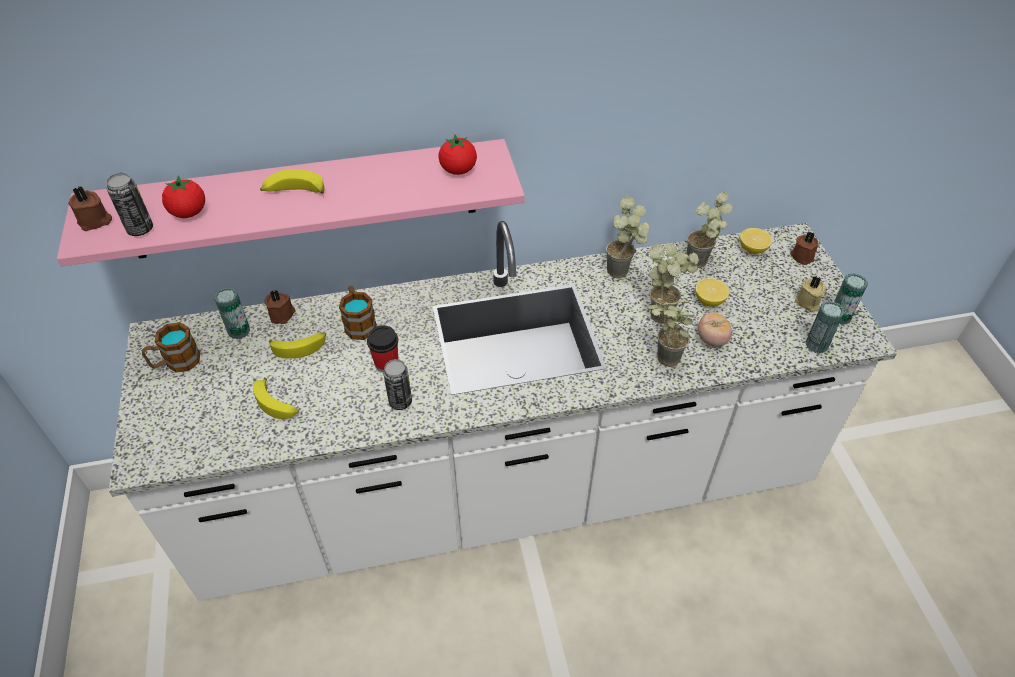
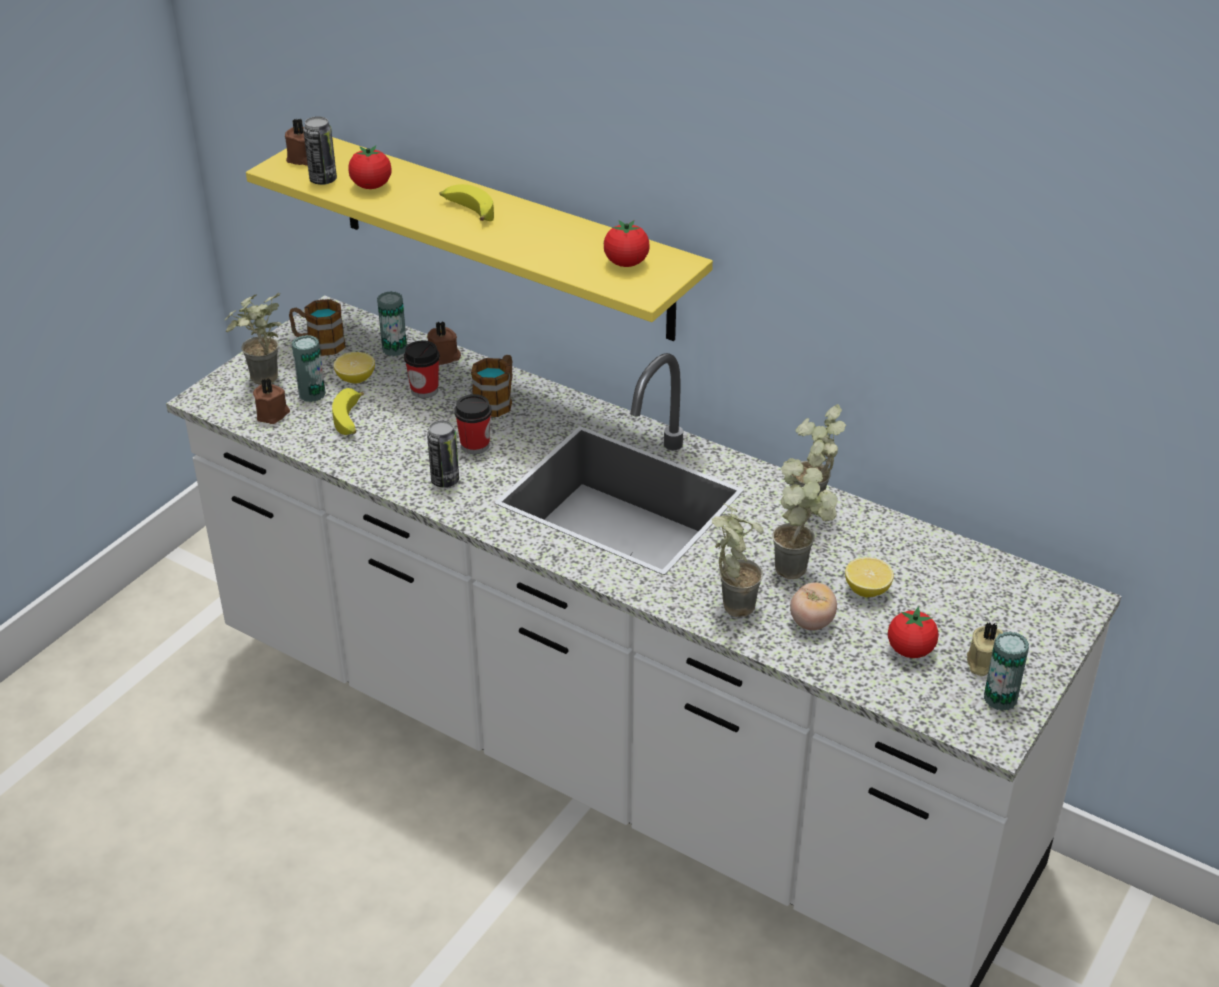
camera: 45 degrees right, 10 degrees down
(300, 347) = (424, 390): banana -> cup
(304, 200) = (503, 236): pink shelf -> yellow shelf
(701, 265) = (911, 555): potted plant -> potted plant (261, 383)
(752, 249) = (1002, 578): lemon -> lemon (356, 379)
(772, 320) = (910, 650): none -> tomato
(802, 256) = (1055, 621): brown candle -> brown candle (273, 414)
(816, 344) = (925, 702): can -> can (312, 394)

